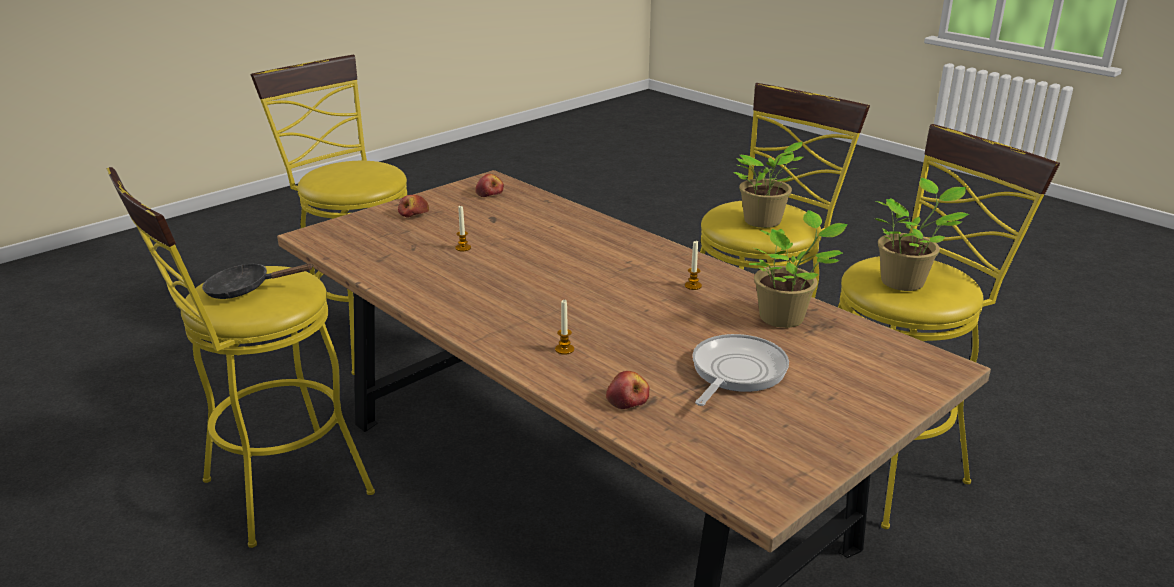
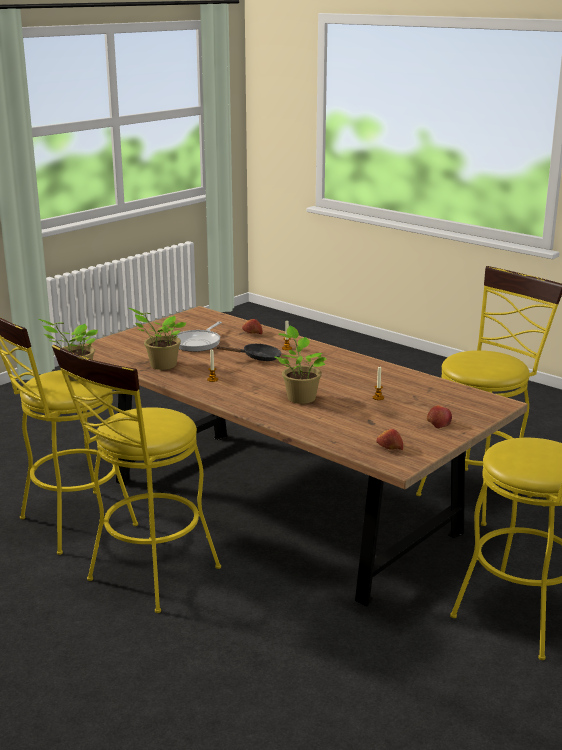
camera: 175 degrees right, 5 degrees down
(245, 289) = (488, 359): black frying pan -> black frying pan (257, 358)
(764, 222) = (147, 414): potted plant -> potted plant (300, 397)

